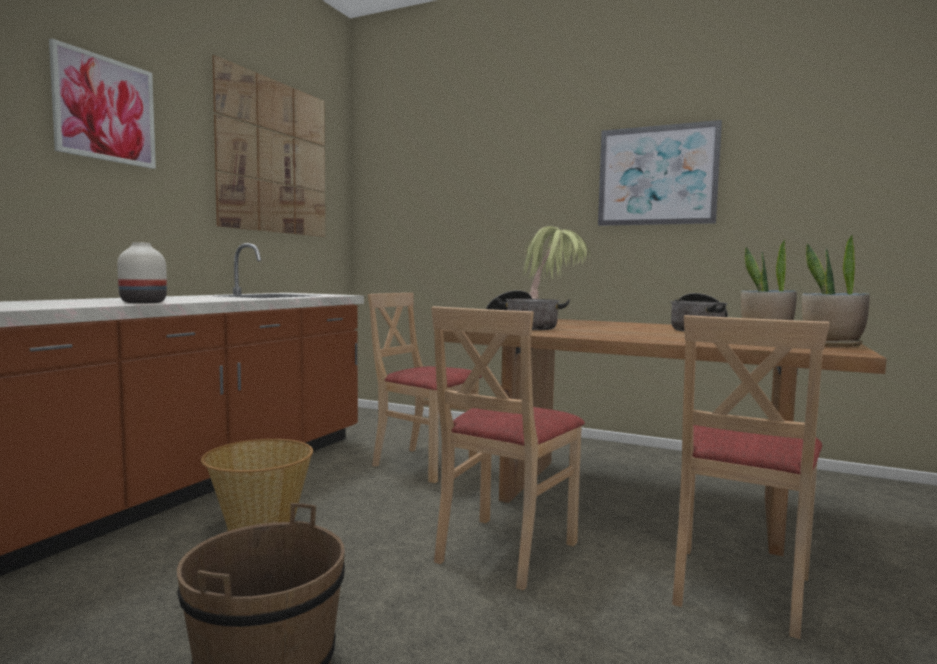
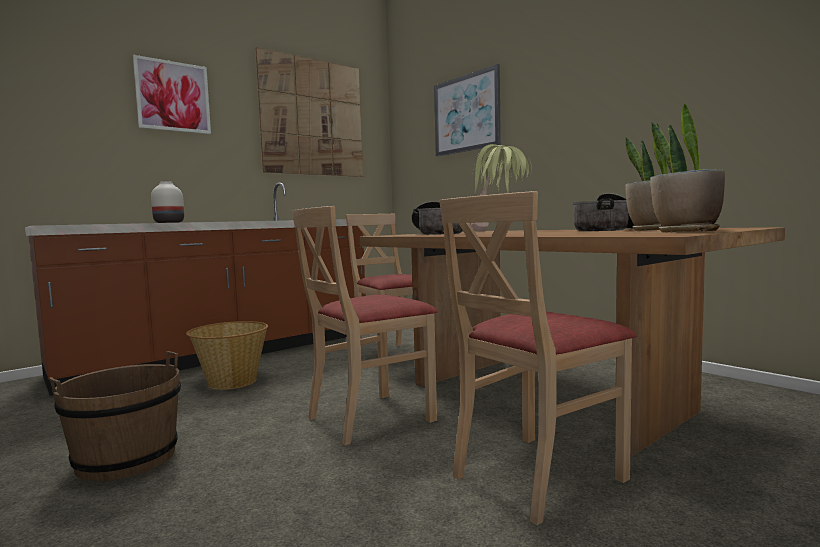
camera: 25 degrees right, 0 degrees up
(657, 176) = (618, 83): picture -> picture (466, 113)

